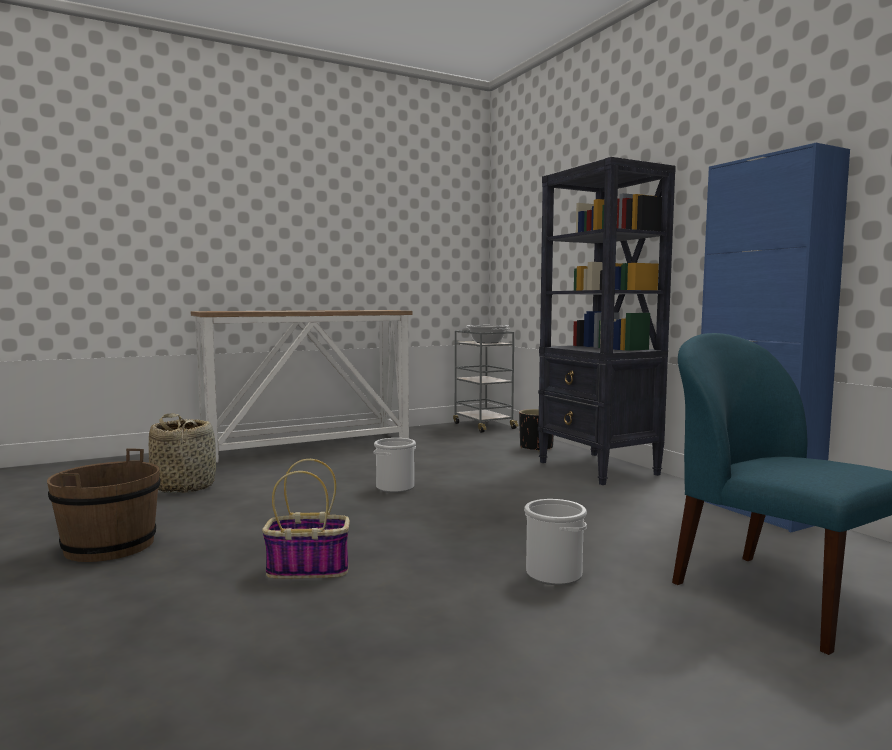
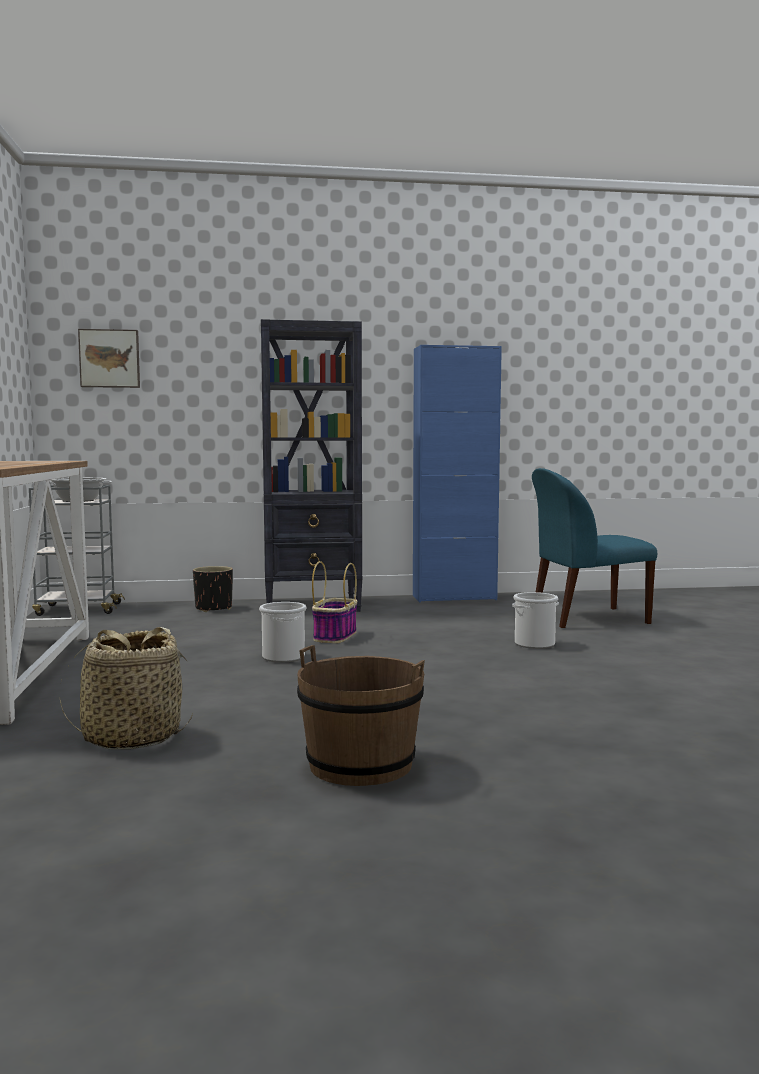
camera: 70 degrees left, 0 degrees up
(309, 569) = (487, 694): basket -> basket (335, 636)
(521, 229) = (110, 358): none -> picture

